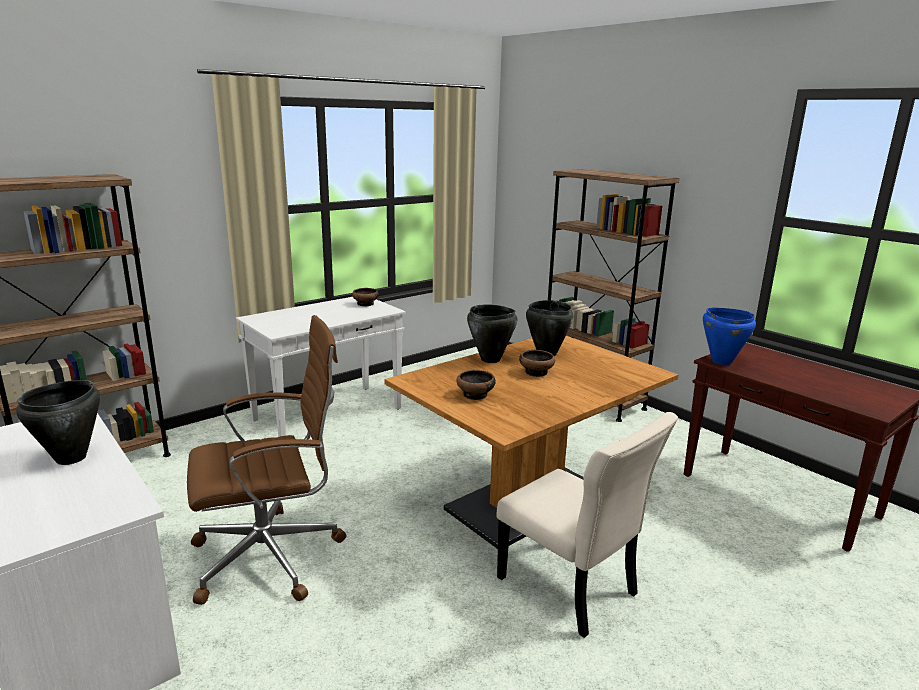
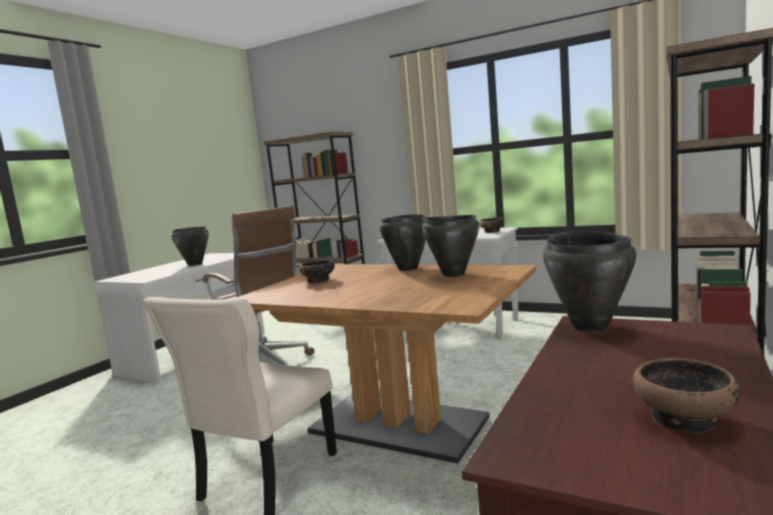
camera: 70 degrees right, 10 degrees down
(536, 372) = (394, 281): bowl -> bowl (685, 419)
(721, 361) = (590, 326): blue cooking pot -> black cooking pot

